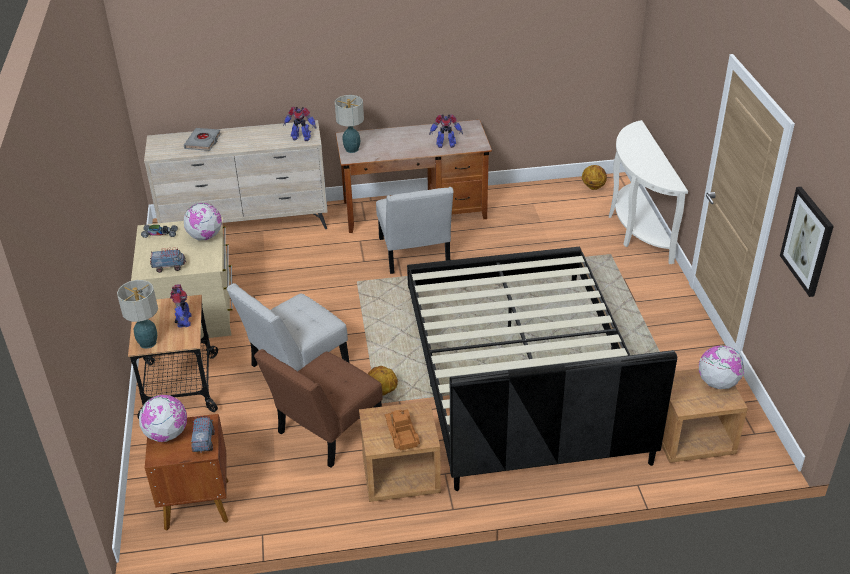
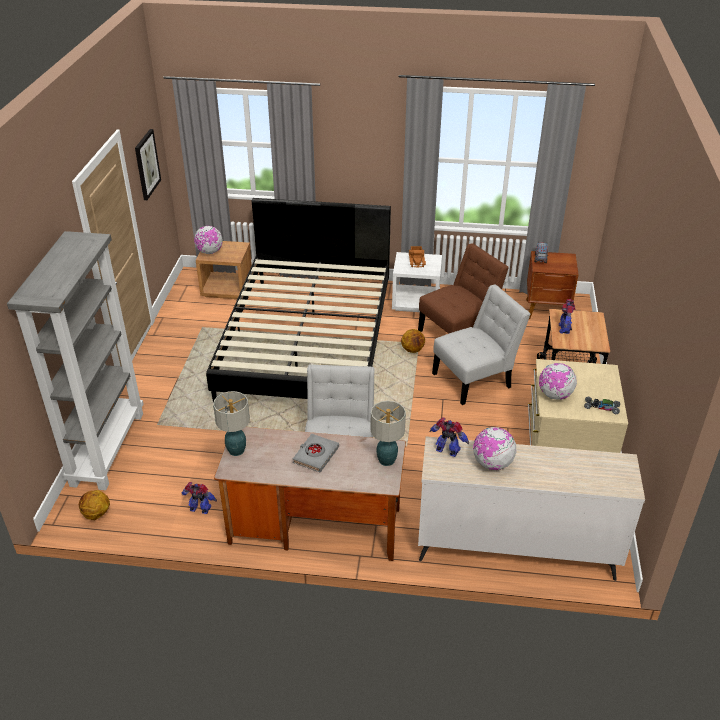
camera: 165 degrees left, 0 degrees up
(148, 342) = (590, 318): table lamp -> table lamp (236, 451)
(167, 434) = (564, 266): globe -> globe (492, 464)
(169, 267) = (585, 370): toy truck -> none
(203, 142) = (568, 470): grey book -> grey book (315, 455)
(400, 477) = (416, 302): brown nightstand -> white nightstand
(445, 144) = (277, 444): toy robot -> toy robot (200, 509)
(635, 228) = (107, 448): white console table -> grey bookcase

